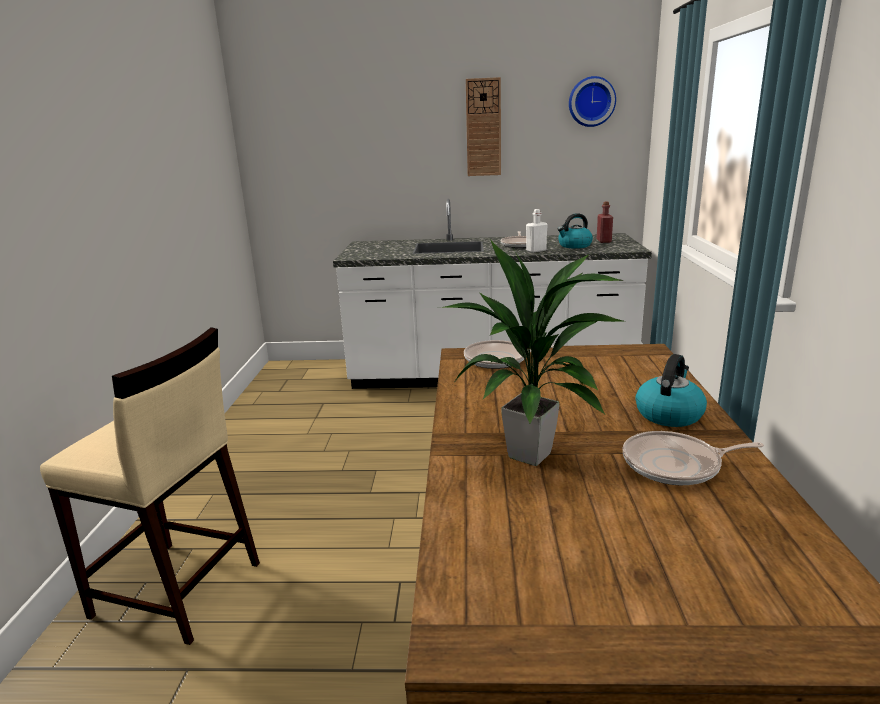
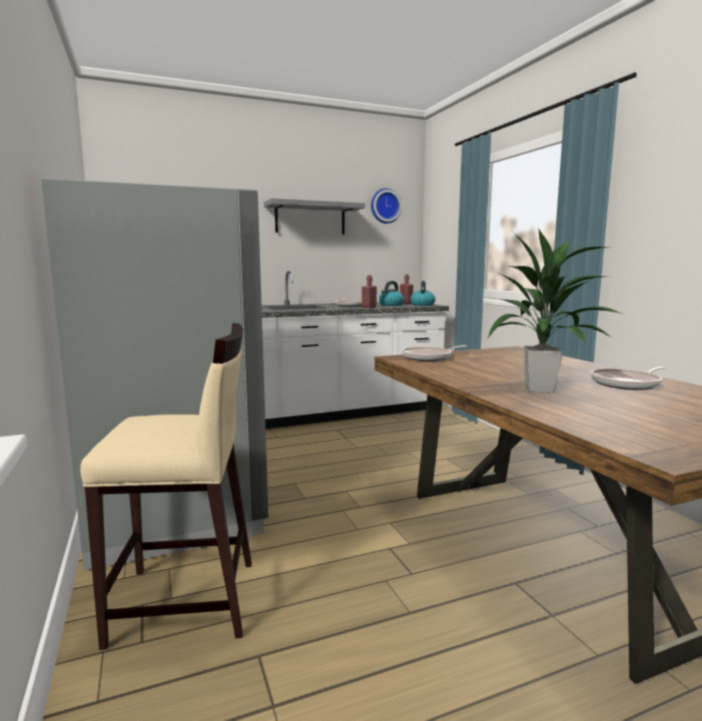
camera: 25 degrees left, 10 degrees down
(249, 478) = (177, 508): none -> grey fridge
(483, 128) = (310, 219): wall clock -> grey shelf
(536, 250) = (369, 307): white bottle -> red bottle
(668, 414) = (581, 368): kettle -> kettle (422, 304)

